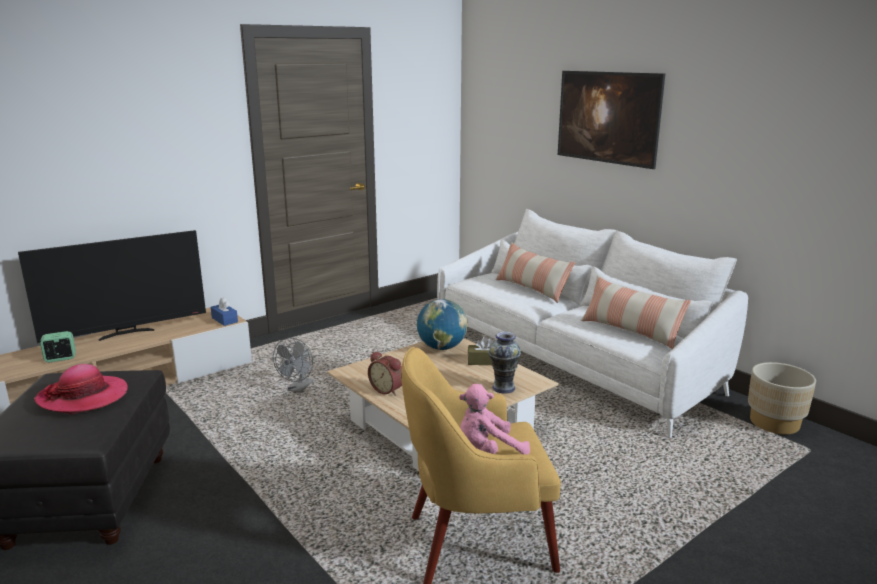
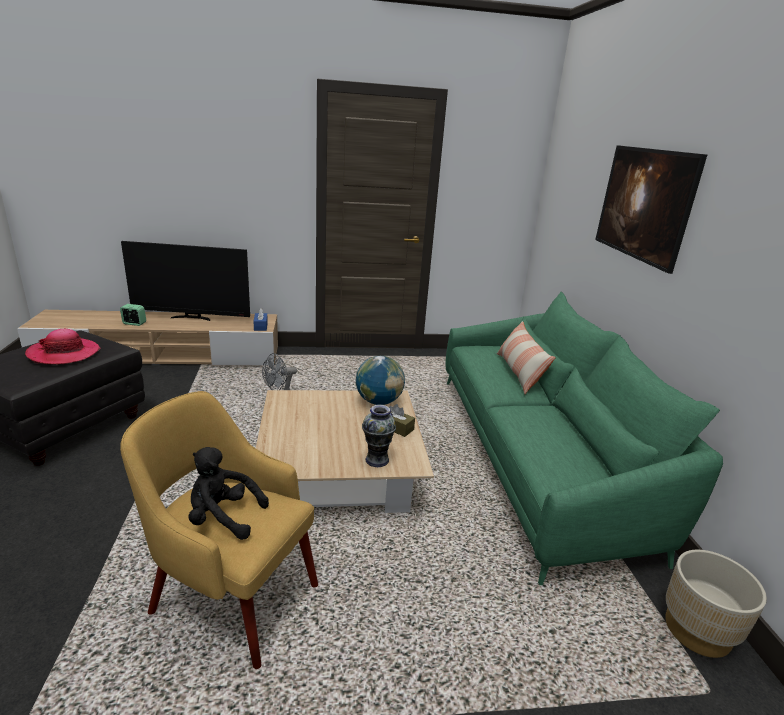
camera: 30 degrees right, 5 degrees up
(388, 389) = (285, 423): alarm clock -> none
(487, 451) = (223, 518): pink plush toy -> black plush toy
(574, 359) = (536, 456): white sofa -> green sofa
(630, 331) = (561, 450): pillow -> none

